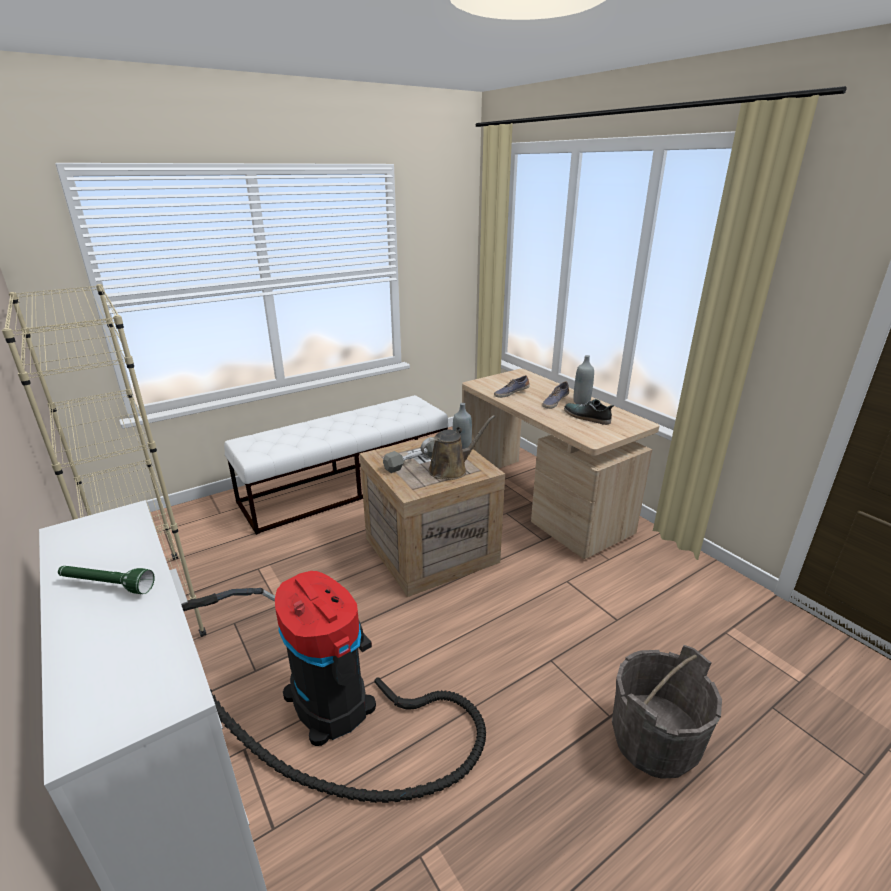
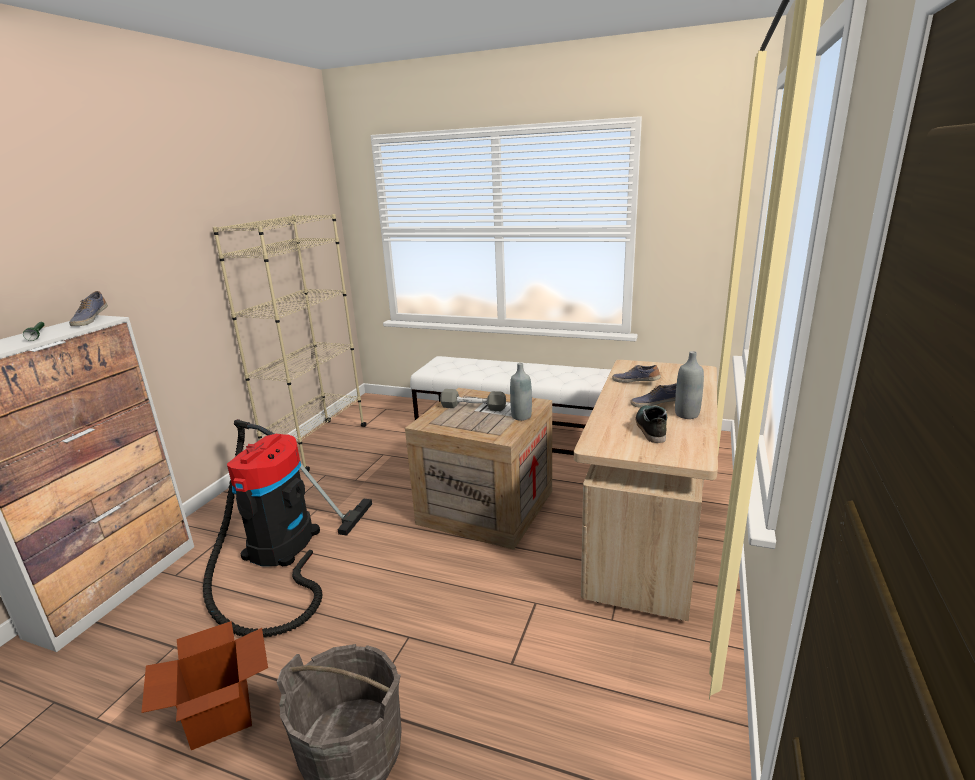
camera: 55 degrees right, 5 degrees down
(88, 532) = (90, 320): none -> shoe
(451, 469) = (482, 424): brown watering can -> none
(555, 828) = (220, 714): none -> cardboard box

